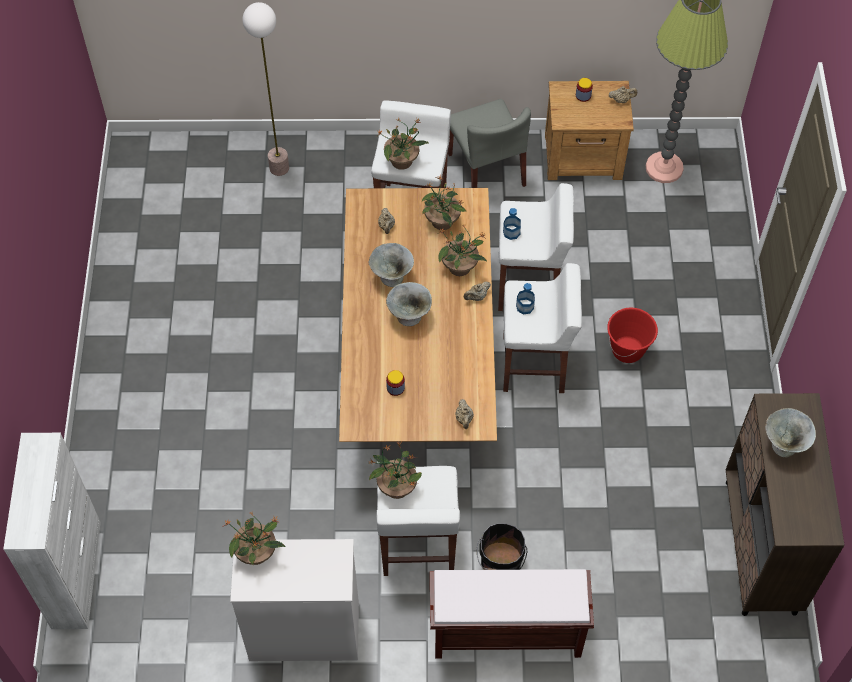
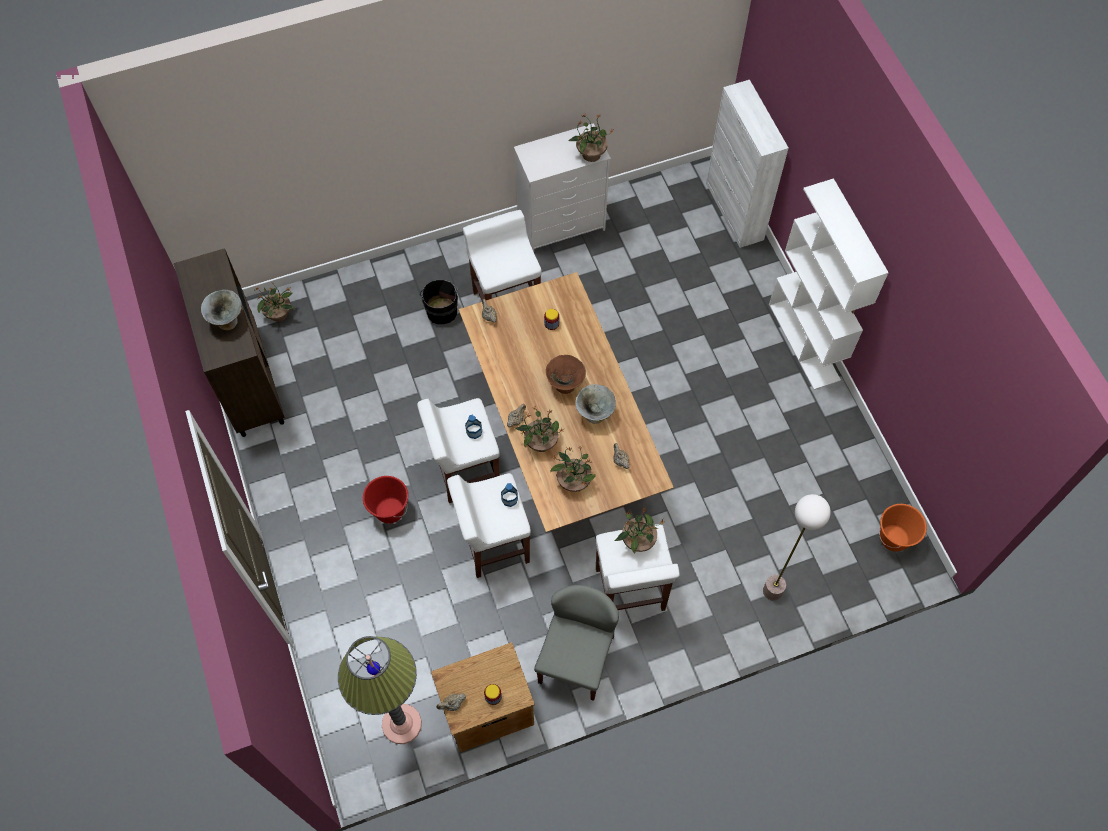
camera: 160 degrees right, 5 degrees up
(99, 383) = (804, 342): none -> white bookcase
(139, 174) = (894, 538): none -> orange bucket
(396, 487) = (521, 259): potted plant -> potted plant (279, 314)
(409, 317) = (565, 384): grey bowl -> brown bowl
(486, 170) = (576, 658): grey chair -> grey chair turned 60 degrees clockwise
(505, 633) = (422, 265): brown bench -> none

